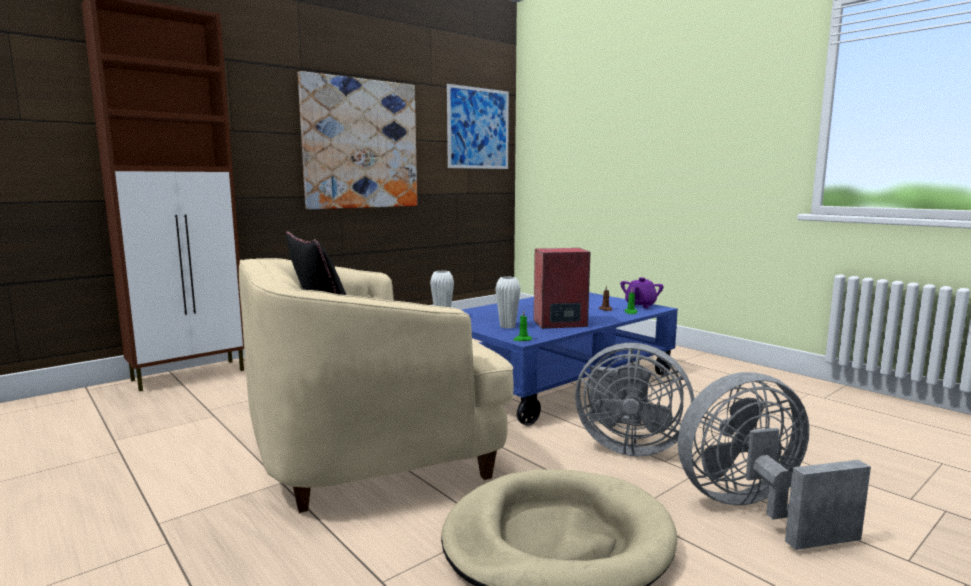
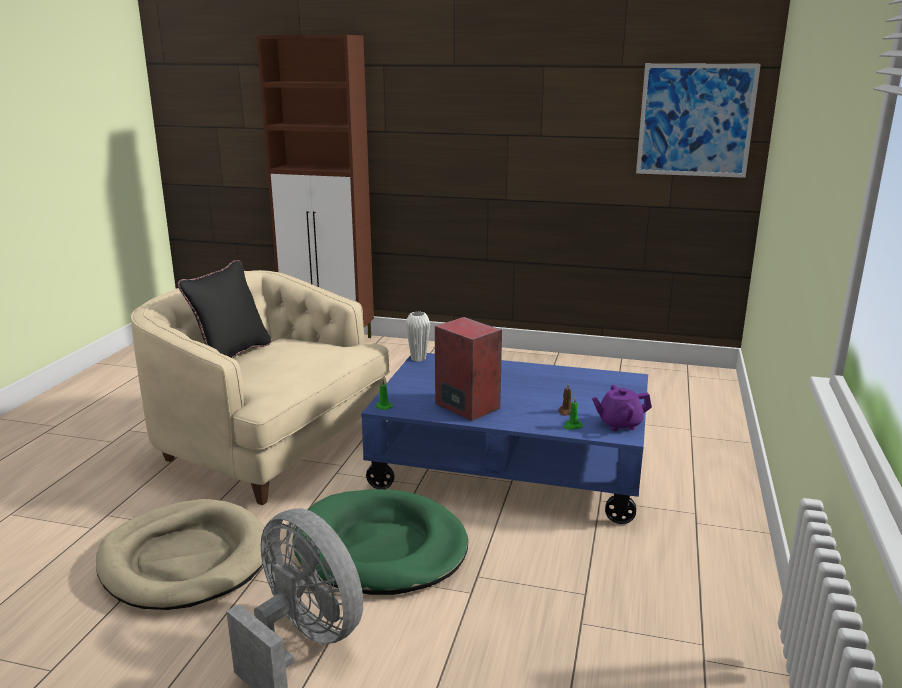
camera: 55 degrees right, 10 degrees up
(361, 144) = (515, 144): picture -> none
(507, 326) = (422, 389): white vase -> none
(627, 446) = (380, 548): grey fan -> green dog bed

